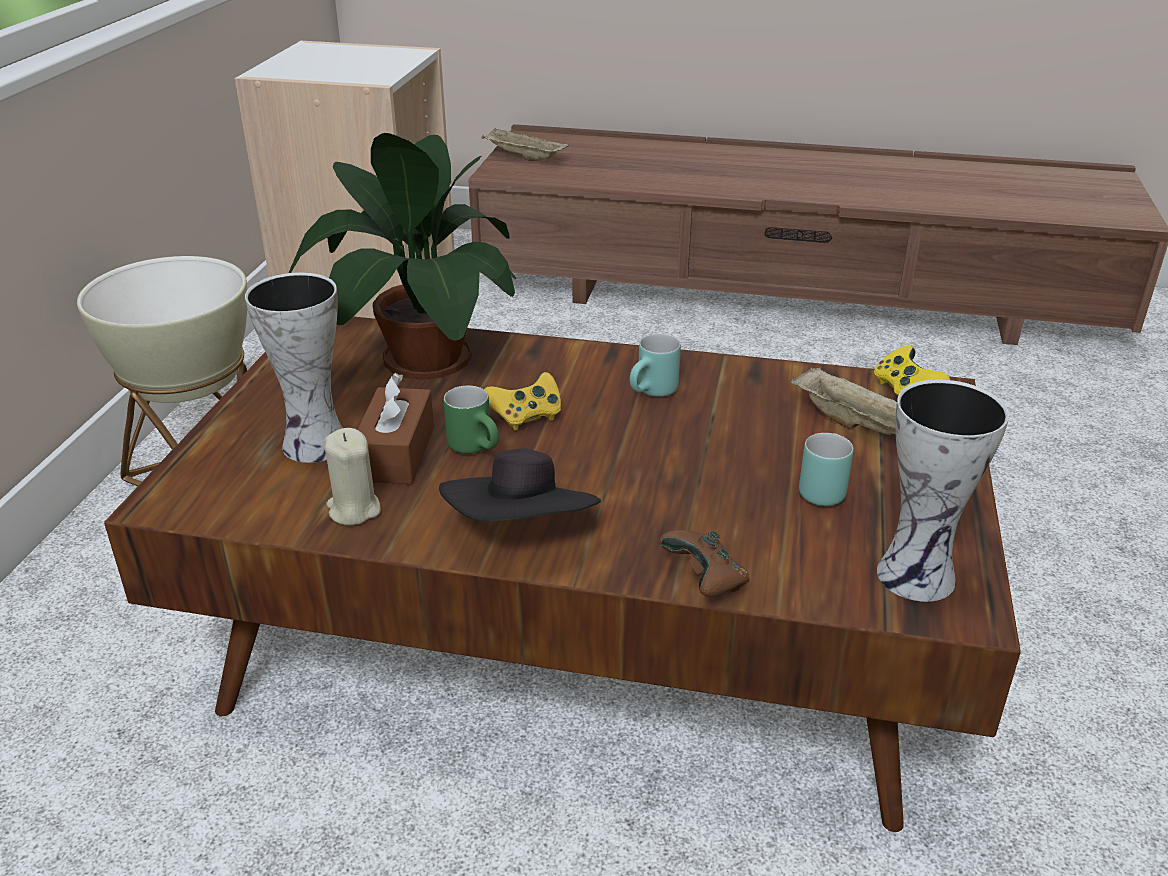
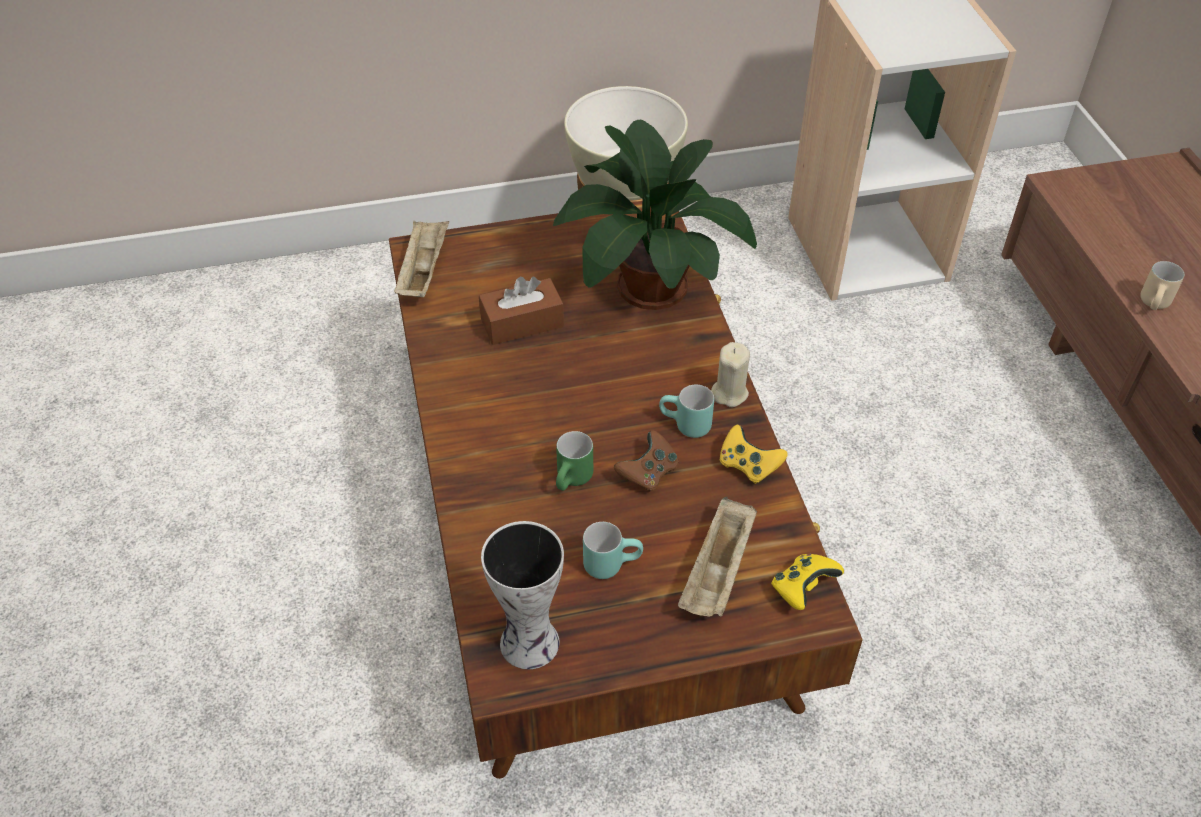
camera: 65 degrees right, 15 degrees up
(312, 445) = (508, 281): vase -> none
(354, 509) = (452, 331): beige candle -> beige candle (729, 393)
(478, 447) = (552, 359): green mug -> green mug (574, 481)
(523, 157) = (1116, 187): beige tray -> beige tray (423, 271)
(523, 531) = (472, 416): black hat -> none
(526, 417) = (605, 368): yellow game controller -> yellow game controller (748, 466)
(663, 184) = (1155, 305): none -> beige mug
(706, 581) = (465, 525): brown game controller -> brown game controller (648, 473)

